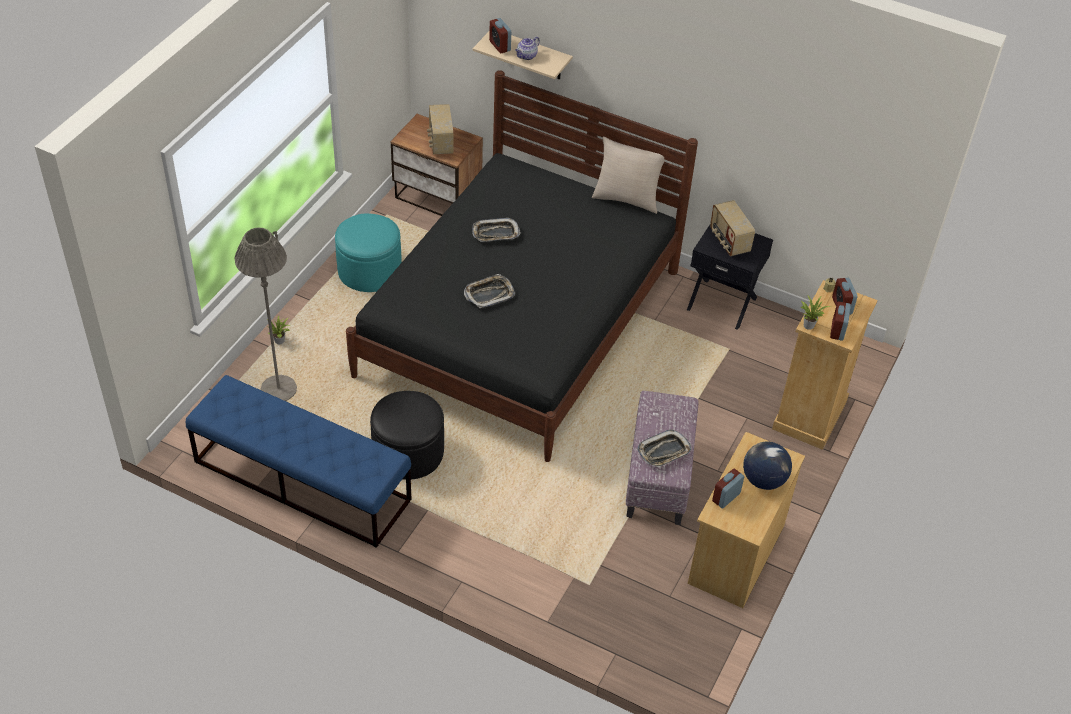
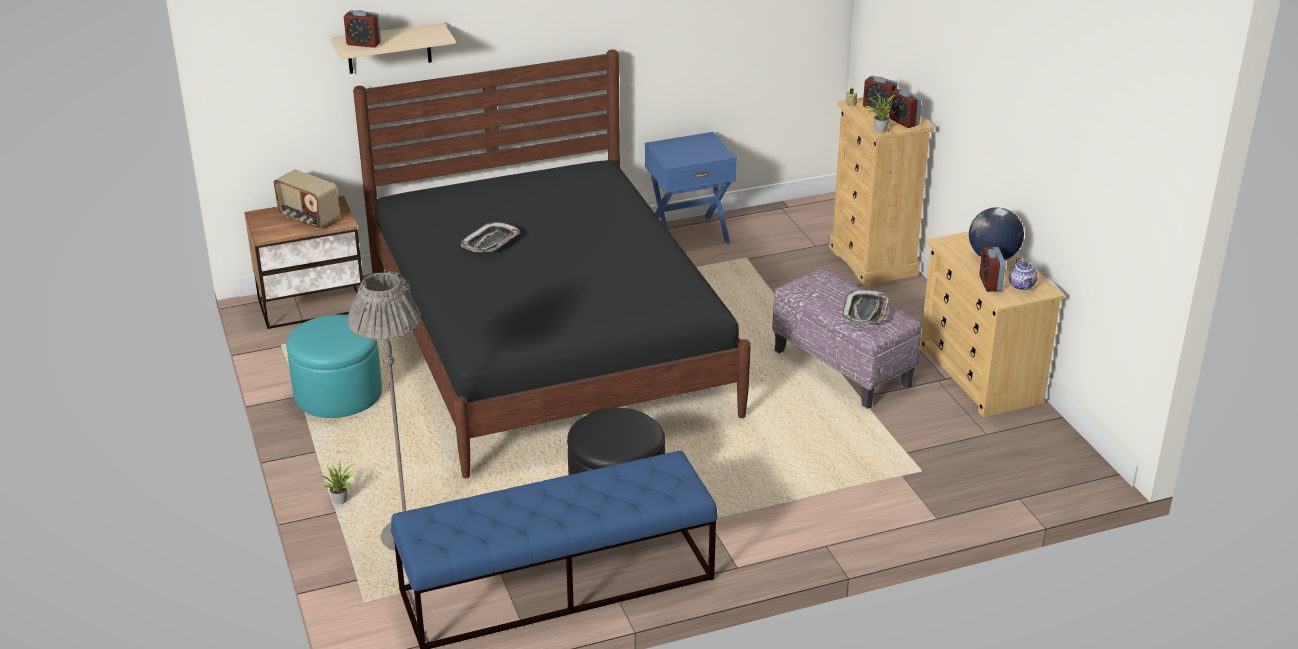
camera: 45 degrees left, 15 degrees down
(489, 294) = (564, 283): tray -> none
(526, 56) = (403, 39): teapot -> teapot (1022, 286)
(626, 199) = (557, 164): beige pillow -> none
(722, 303) = (688, 234): black nightstand -> blue nightstand
(728, 241) = (683, 150): radio -> none

